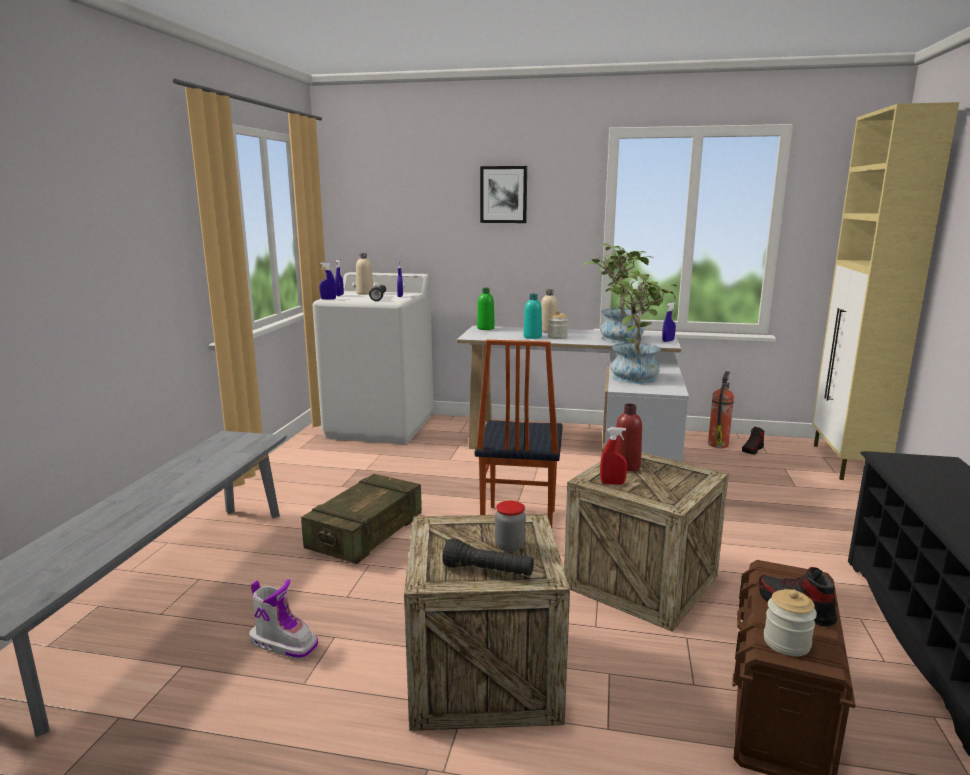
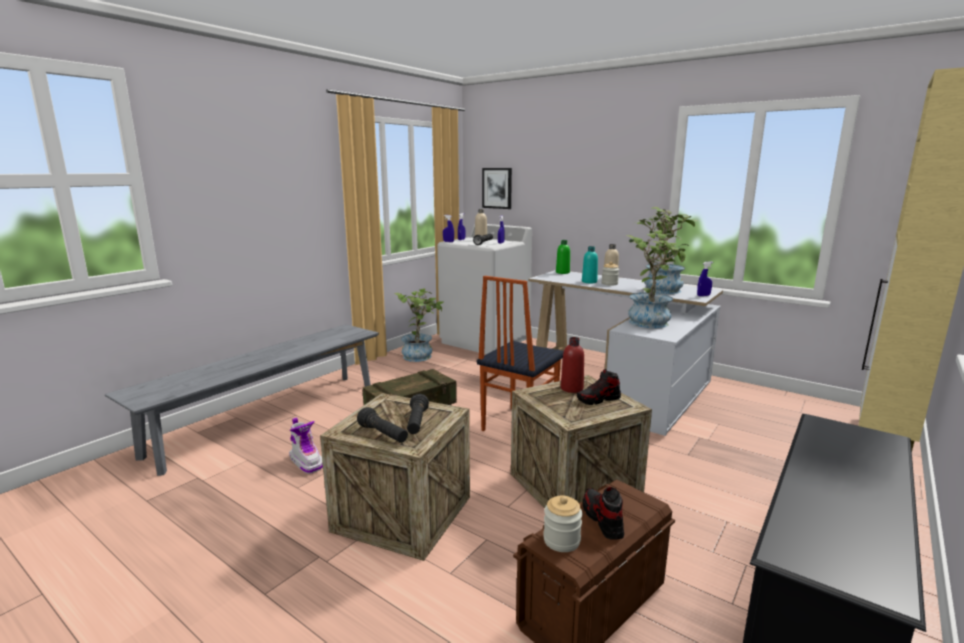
camera: 25 degrees right, 0 degrees up
(311, 459) = (420, 355): none -> potted plant
(503, 194) = (590, 165): picture -> picture (497, 188)
(510, 546) = (417, 423): jar -> black flashlight
(612, 483) = (544, 398): red spray bottle -> none
(718, 444) = (757, 397): fire extinguisher -> none
(752, 450) = (788, 407): shoe -> shoe (598, 399)

